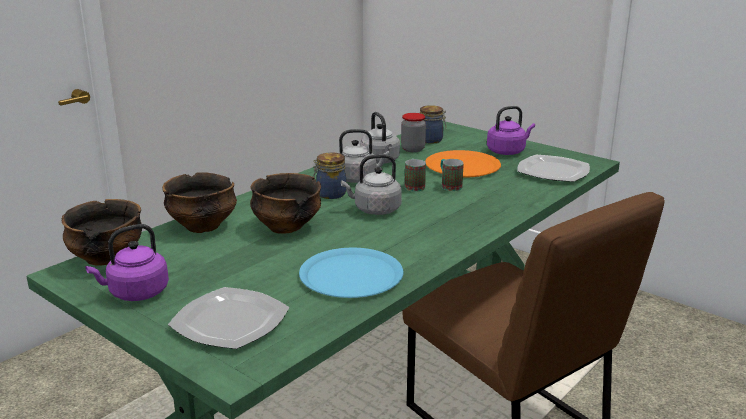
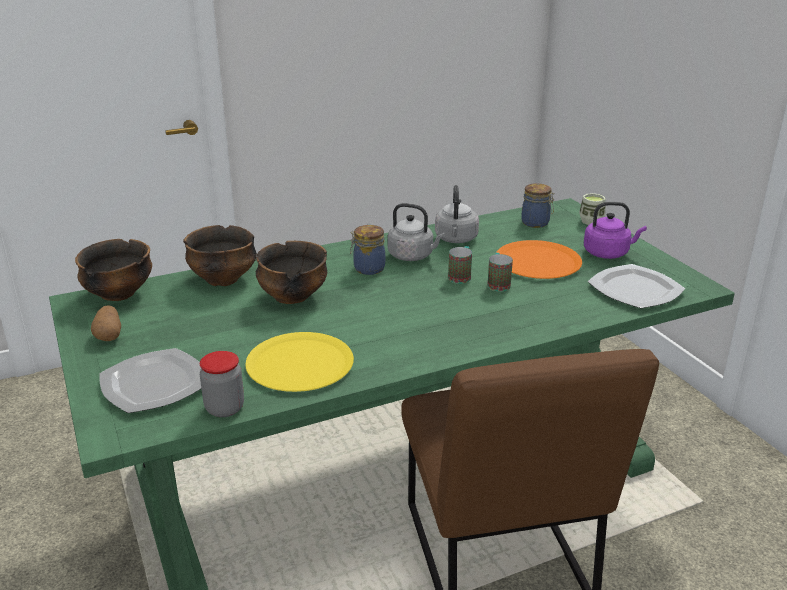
camera: 25 degrees right, 5 degrees up
(136, 293) = (109, 335): purple kettle -> potato
(351, 275) = (299, 364): blue plate -> yellow plate
(375, 210) = (393, 296): grey kettle -> none
(413, 149) = (504, 231): jar -> jar (224, 408)
(471, 132) = (591, 221): none -> cup

